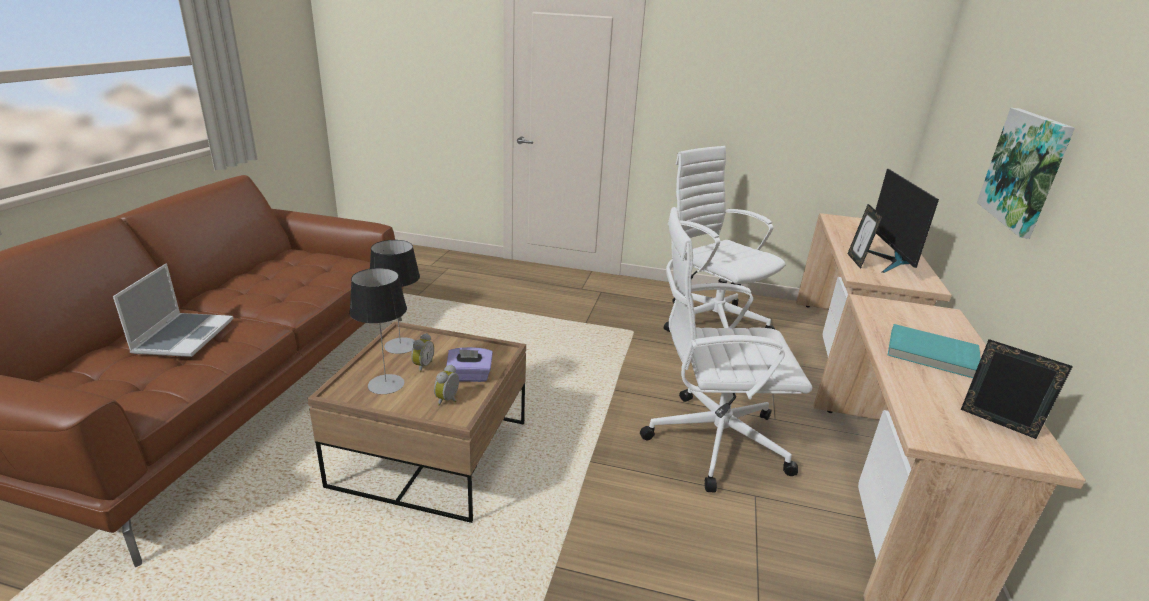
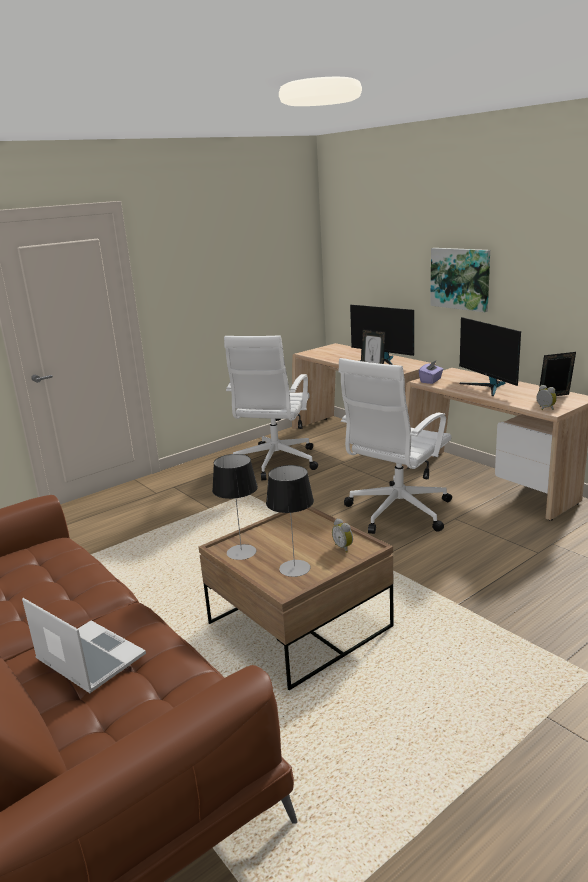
camera: 50 degrees left, 5 degrees down
(422, 366) = (284, 549): alarm clock -> alarm clock (544, 409)
(469, 376) = (320, 533): purple tissue box -> purple tissue box (431, 380)
(712, 322) = (275, 463): white office chair -> white office chair turned 75 degrees counterclockwise
(932, 354) = (488, 387): turquoise book -> monitor

